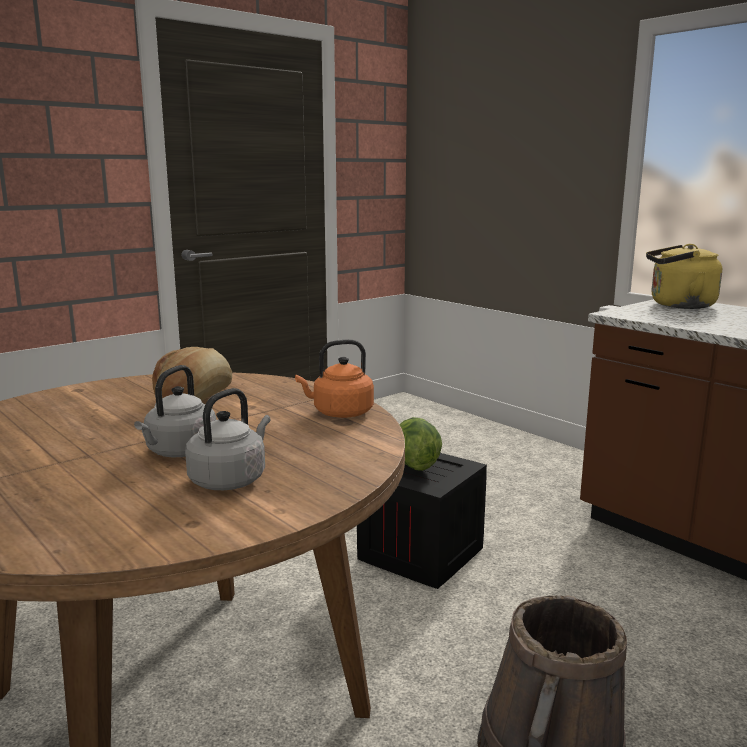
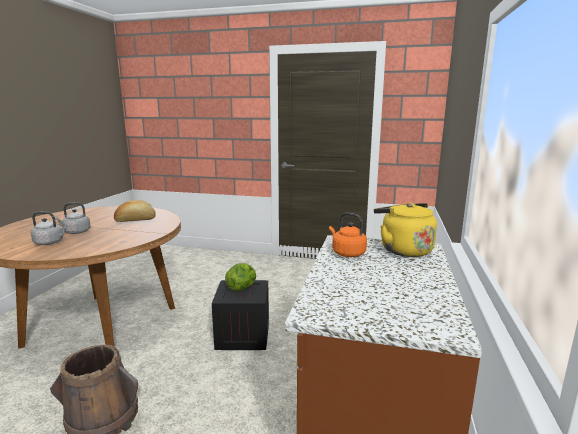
camera: 55 degrees right, 0 degrees up
(339, 413) = (133, 239): orange kettle -> orange kettle (347, 253)

